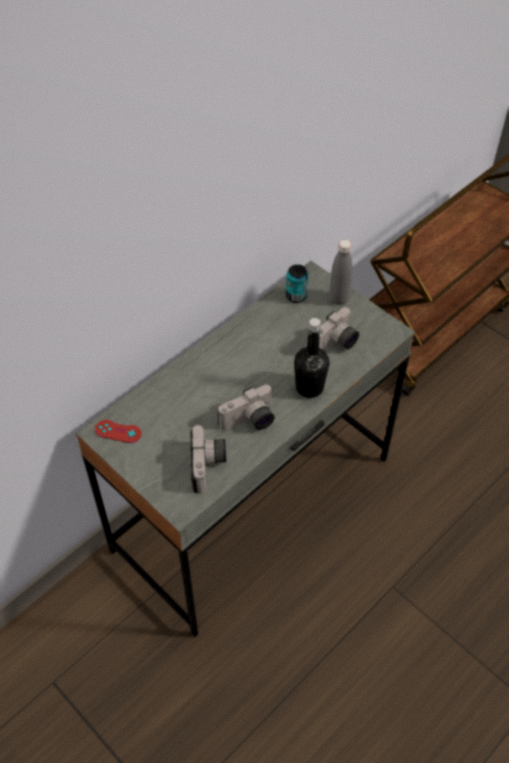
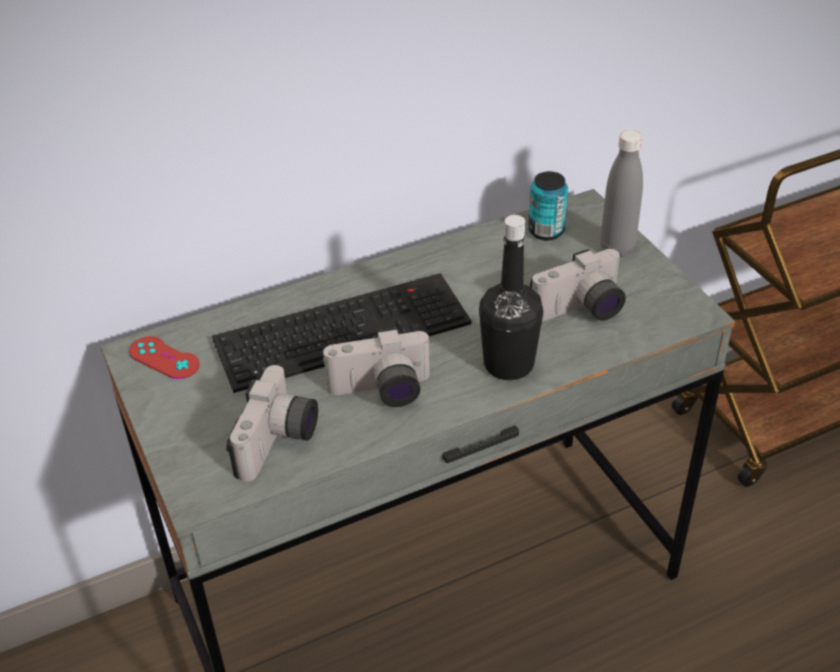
camera: 20 degrees right, 10 degrees down
(211, 388) = (344, 329): none -> keyboard

